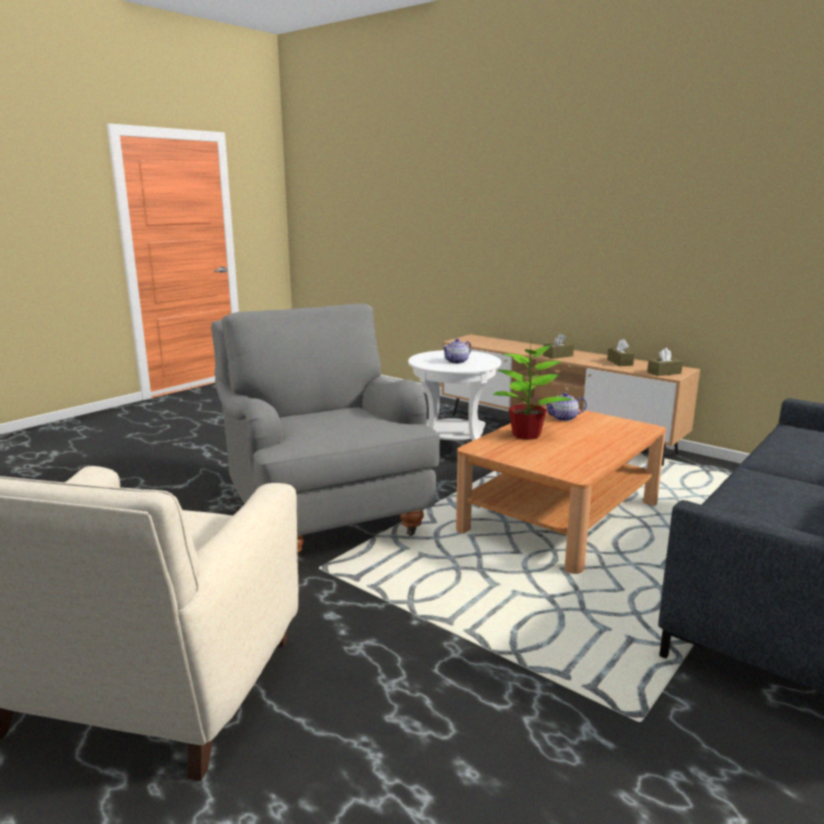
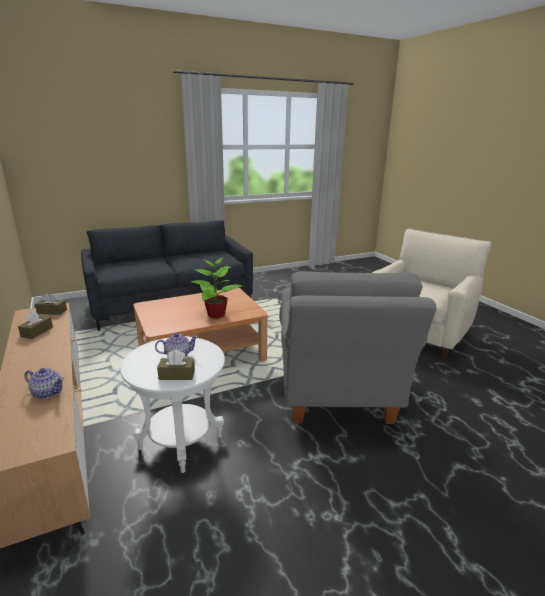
camera: 155 degrees left, 5 degrees up
(558, 356) = (49, 358): brown tissue box -> brown tissue box (177, 375)
(564, 418) = (170, 321): teapot -> teapot (47, 392)

